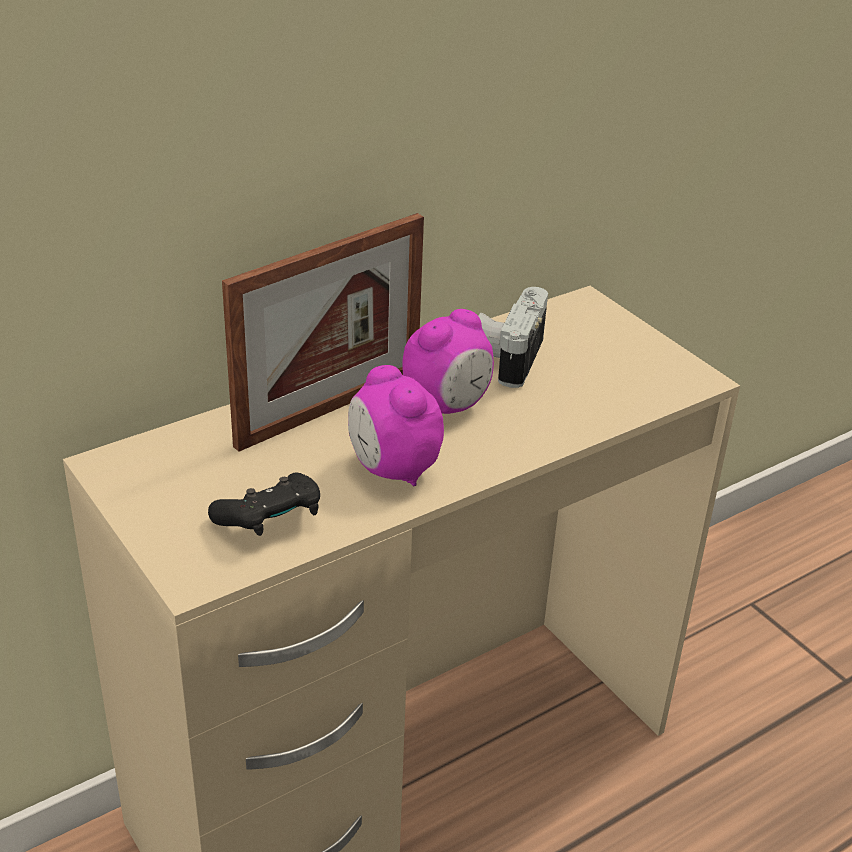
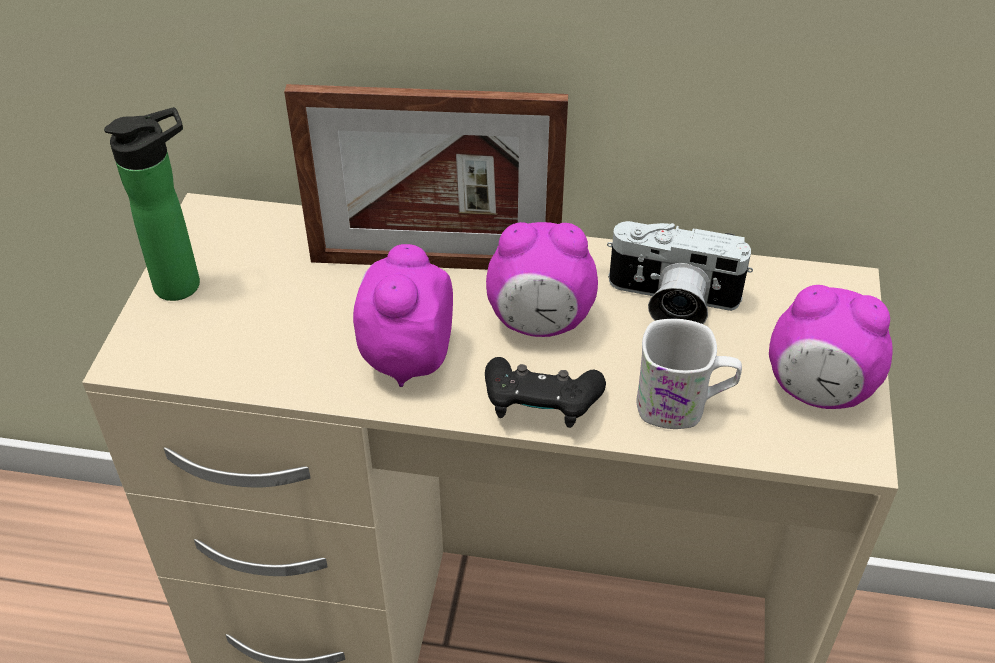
camera: 45 degrees right, 10 degrees up
(159, 513) = (185, 283): none -> bottle
(270, 521) = (249, 344): black game controller -> black game controller (540, 407)
(507, 357) = (671, 303): camera -> camera turned 135 degrees counterclockwise
(588, 405) = (683, 405): none -> white mug
(644, 361) = (817, 391): none -> alarm clock

